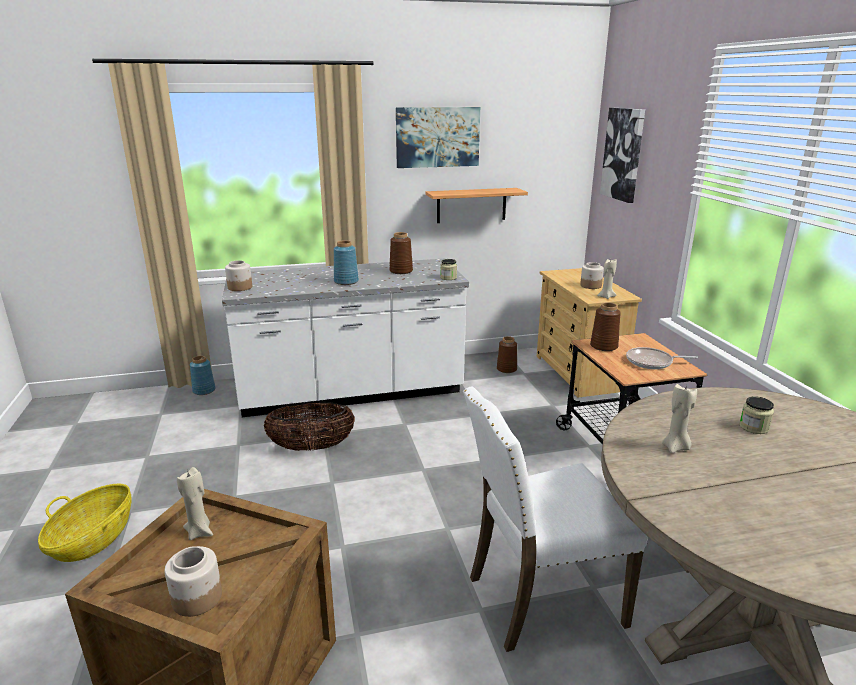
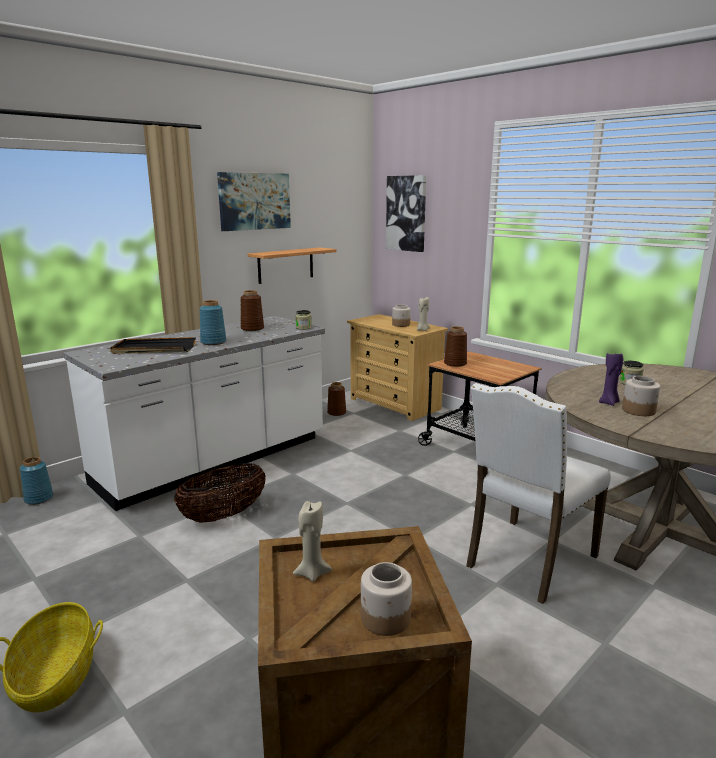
camera: 30 degrees left, 5 degrees down
(240, 287) = (105, 361): jar -> jar (639, 411)
(291, 281) = (154, 349): none -> black tray
(652, 362) = (499, 367): frying pan -> none
(675, 447) = (609, 403): beige candle -> purple candle

